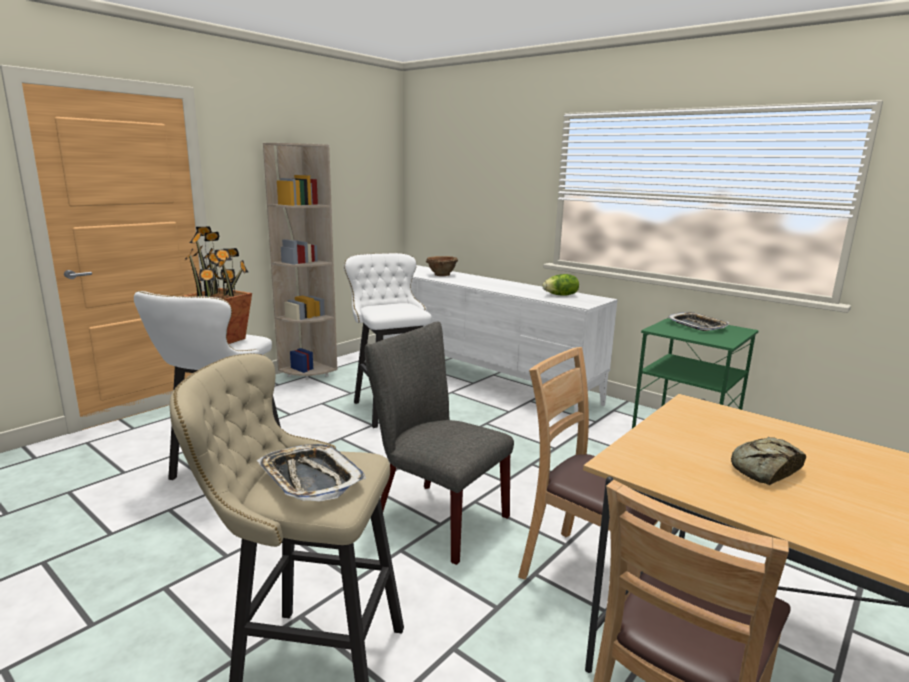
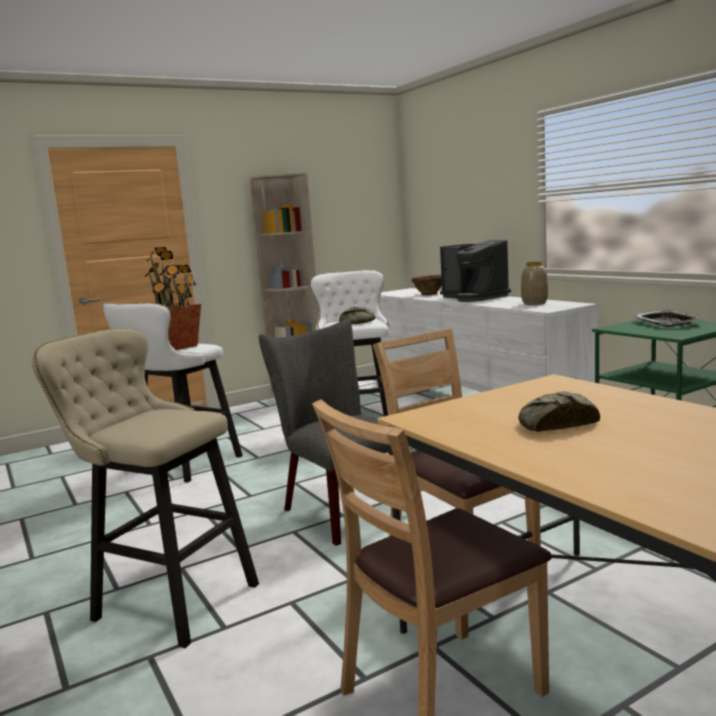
camera: 20 degrees right, 5 degrees down
(310, 479) = (146, 422): tray -> none
(399, 308) = (359, 322): none -> bread
(493, 283) = (474, 297): none -> coffee machine
(561, 295) = (535, 303): lettuce -> vase

